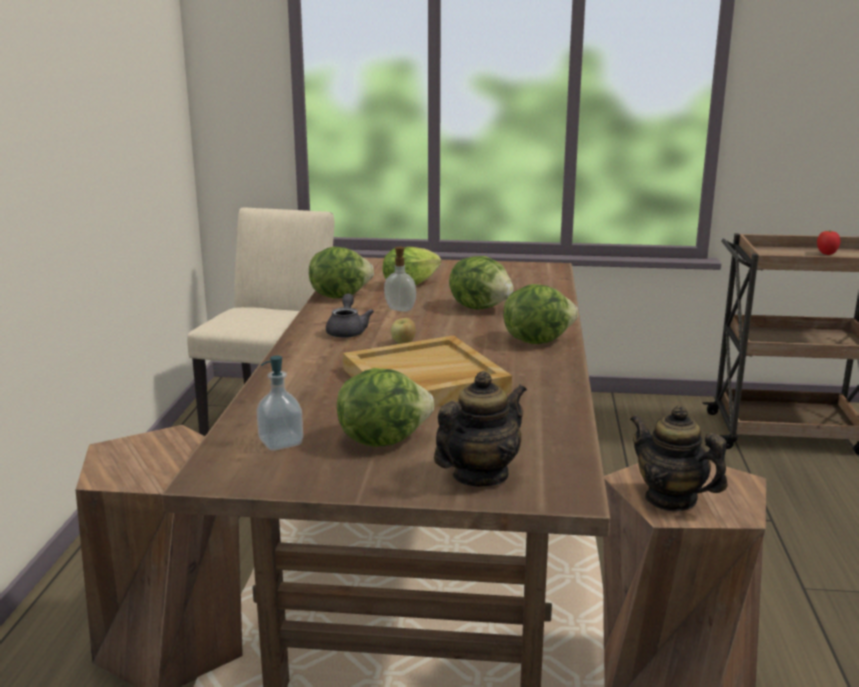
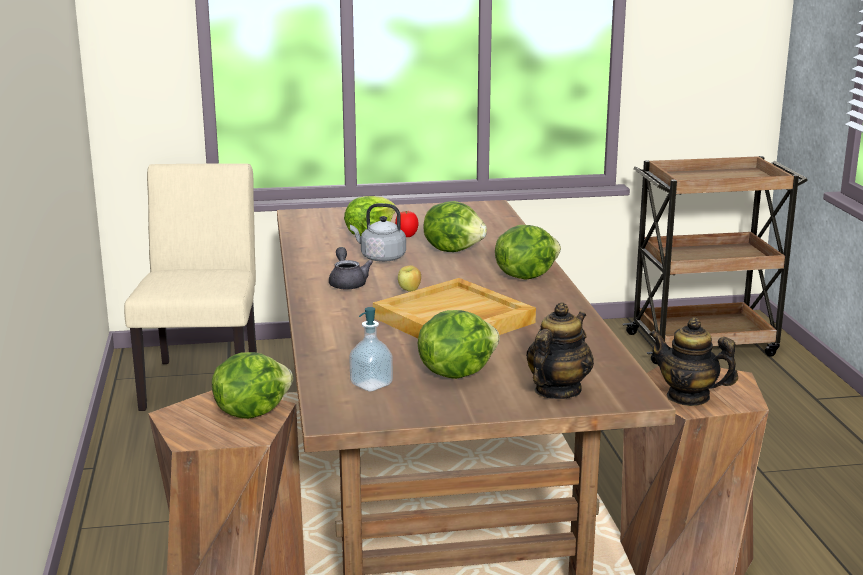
camera: 15 degrees left, 0 degrees up
(339, 295) = (310, 249): lettuce -> lettuce (251, 412)
(400, 309) = (380, 258): soap dispenser -> grey kettle
(826, 254) = (728, 175): tomato -> tomato (407, 236)

